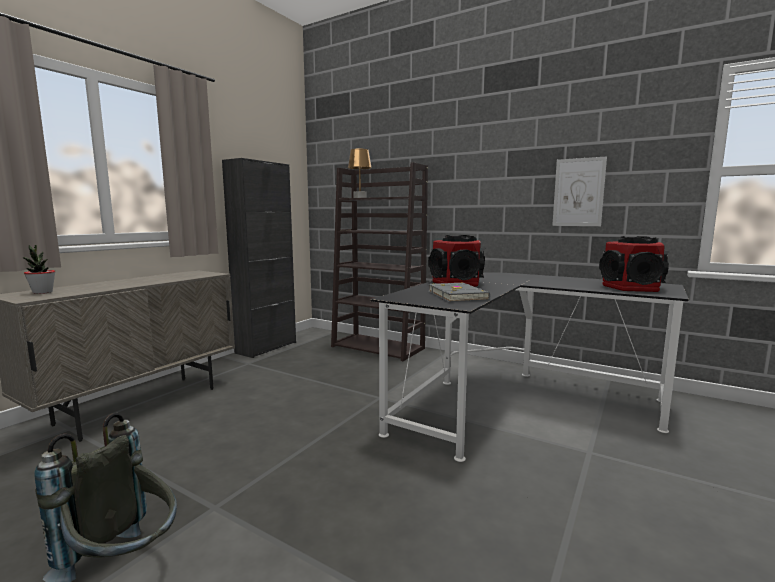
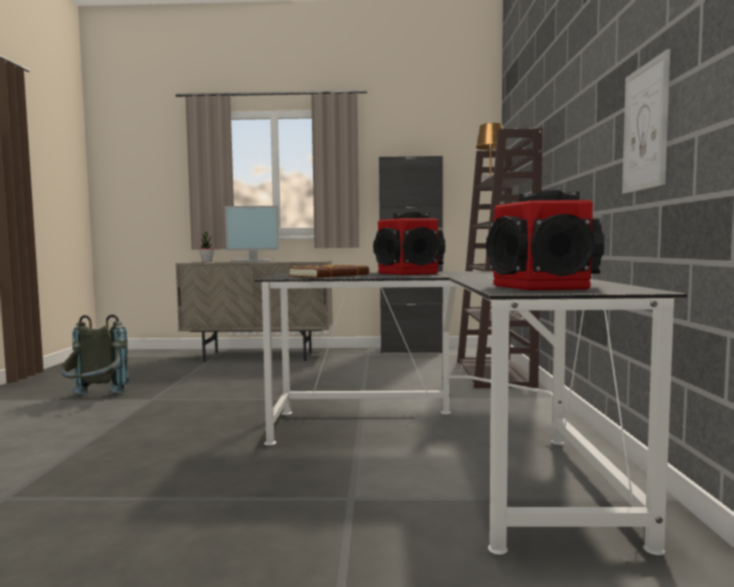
camera: 60 degrees right, 5 degrees down
(123, 283) = (253, 261): none -> monitor
(458, 295) = (330, 275): grey book -> brown book

